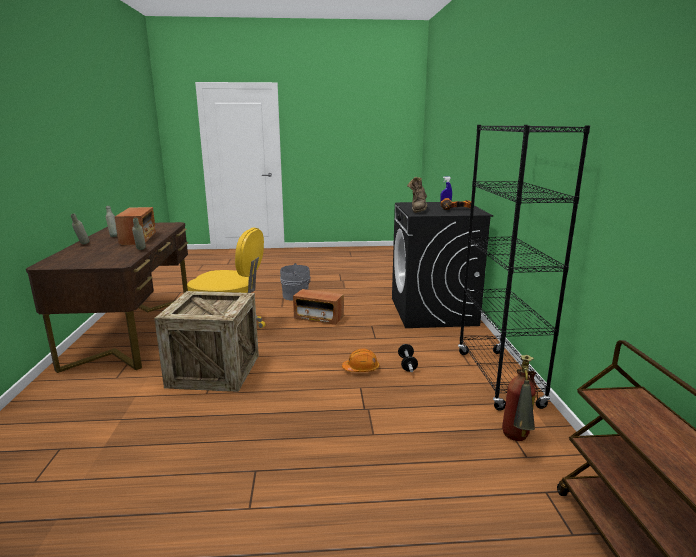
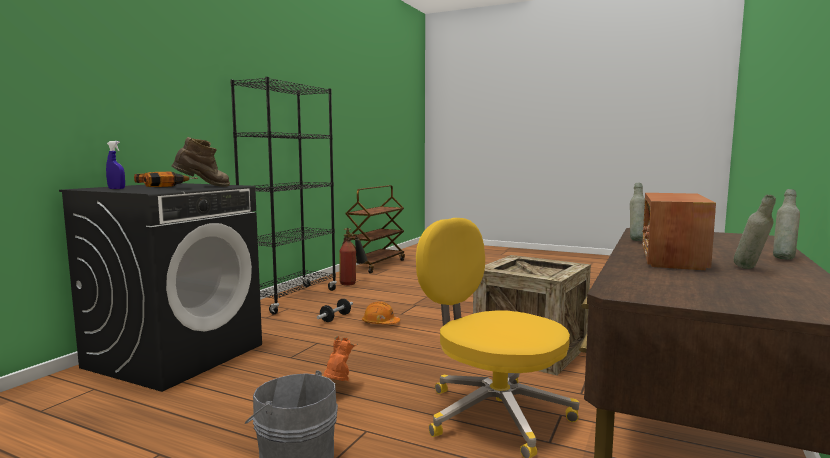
camera: 150 degrees left, 10 degrees down
(318, 318) = (338, 386): radio -> orange boot

